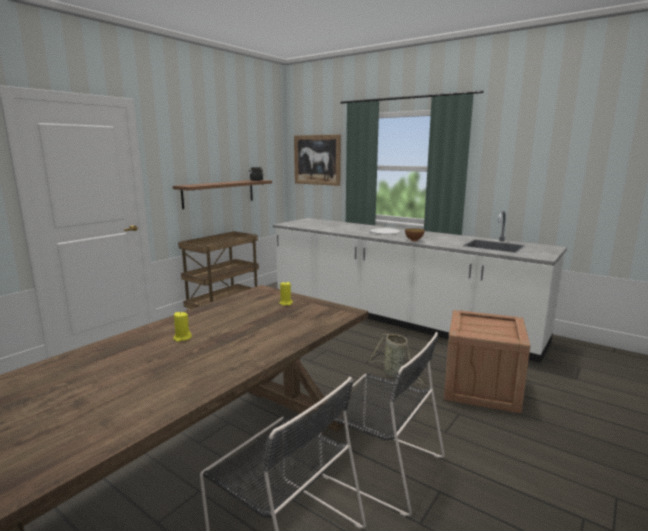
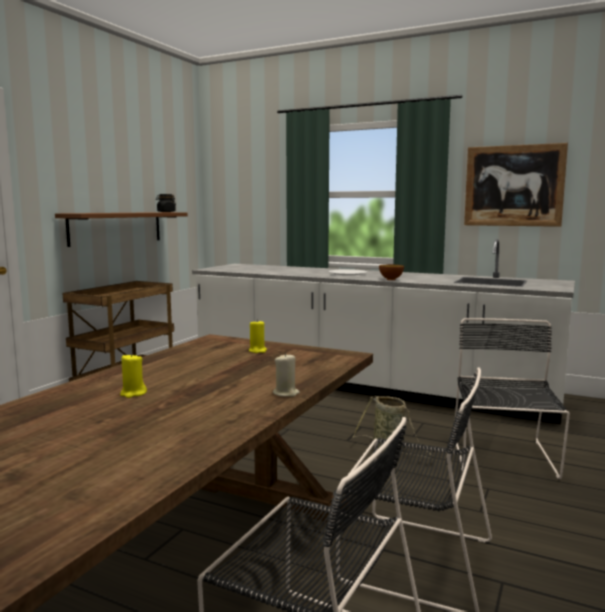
camera: 10 degrees left, 5 degrees down
(283, 345) = (286, 393): none -> beige candle
(317, 160) = (244, 187): picture -> picture (513, 186)
(481, 388) = (503, 458): crate -> black chair

